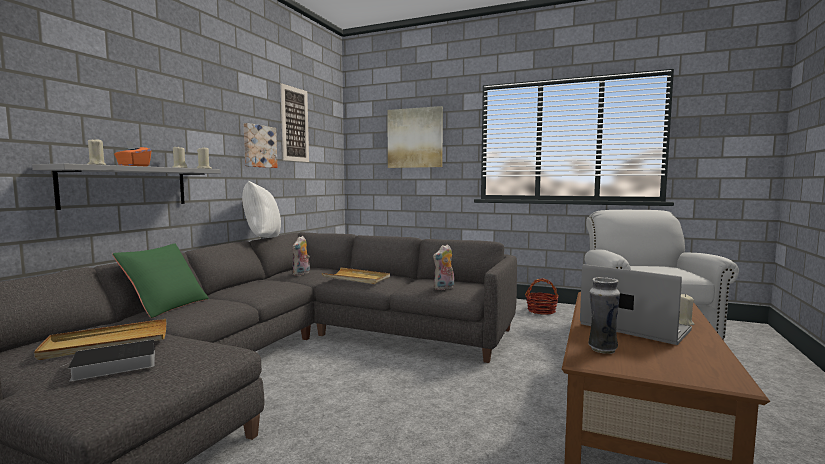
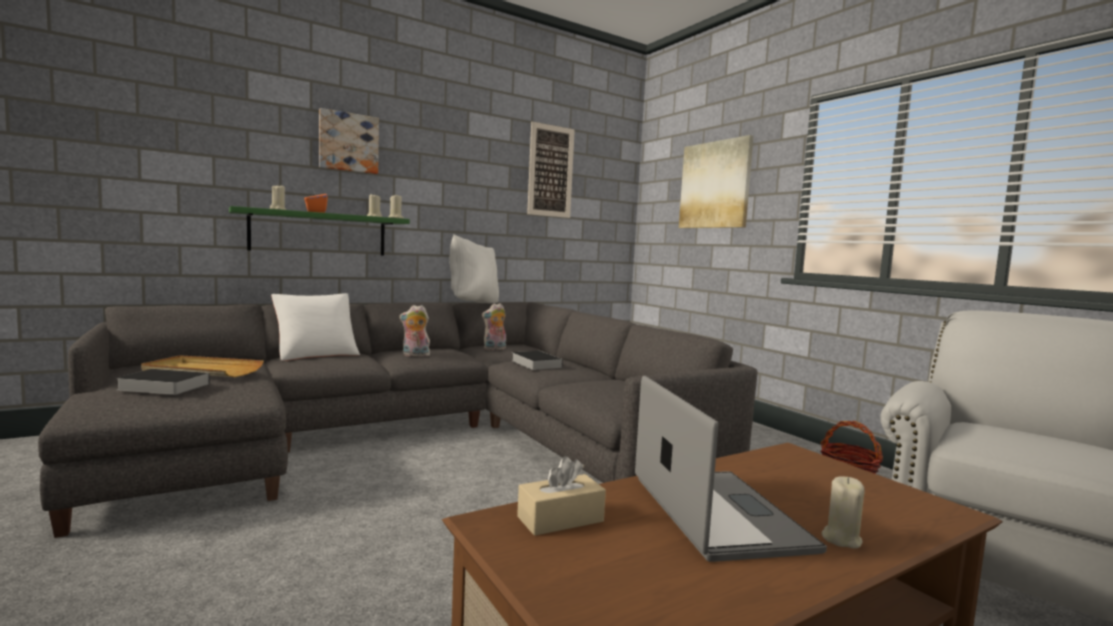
camera: 35 degrees right, 0 degrees up
(126, 187) = (319, 233): grey shelf -> green shelf
(165, 306) = (316, 354): green pillow -> white pillow
(259, 146) = (491, 197): picture -> picture (348, 142)
(356, 278) = (535, 363): beige tray -> book
(444, 288) = (601, 394): plush toy -> plush toy (415, 355)
(602, 349) = (560, 519): vase -> beige tissue box

